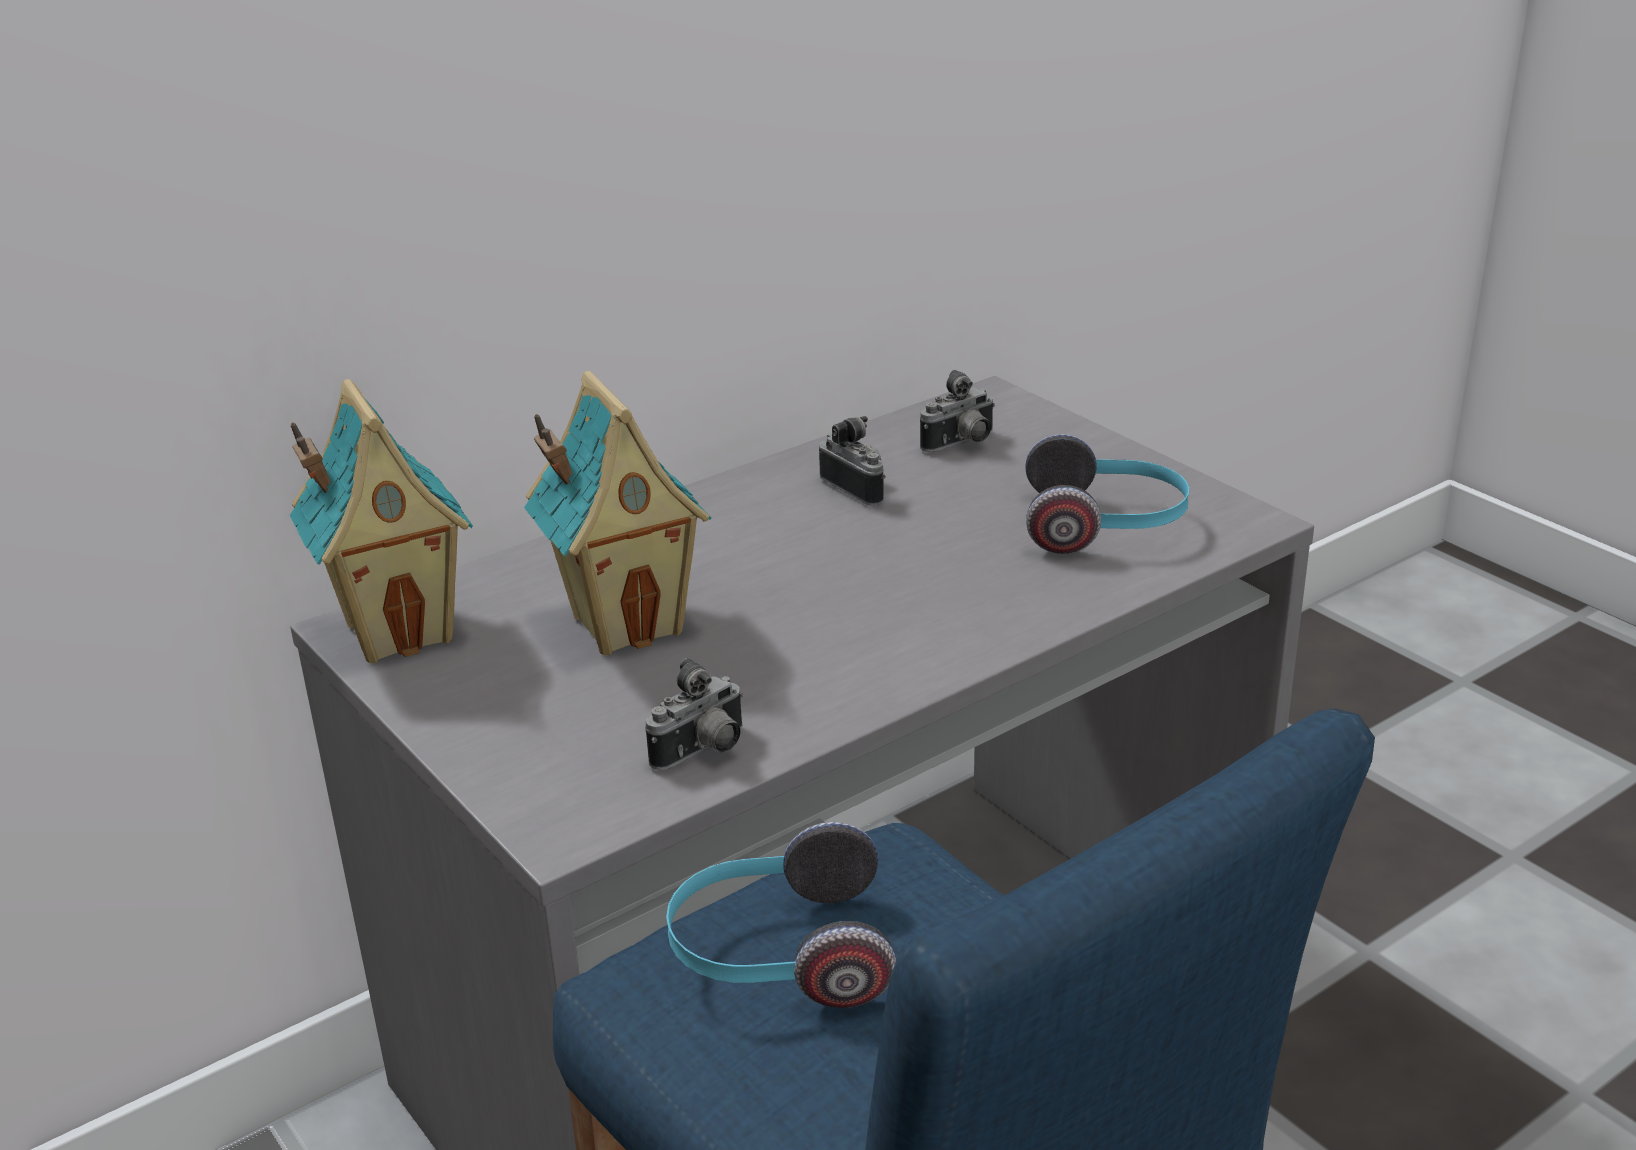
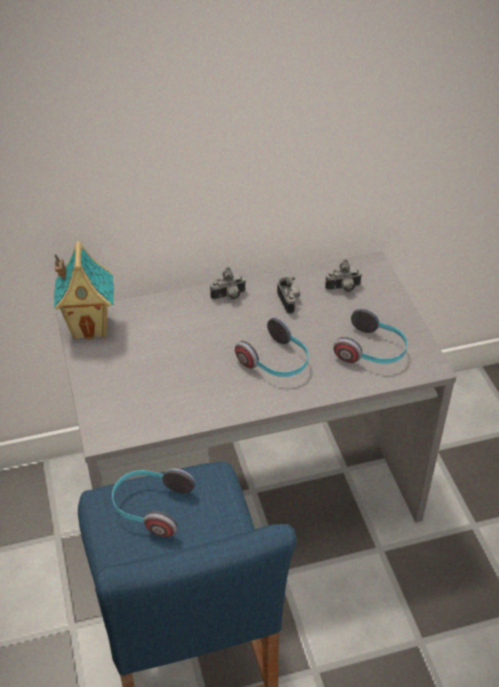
camera: 20 degrees right, 15 degrees up
(628, 623) = (169, 347): toy house -> none
(704, 752) = (164, 417): camera -> camera (229, 297)
(906, 590) = (276, 362): none -> headphones

